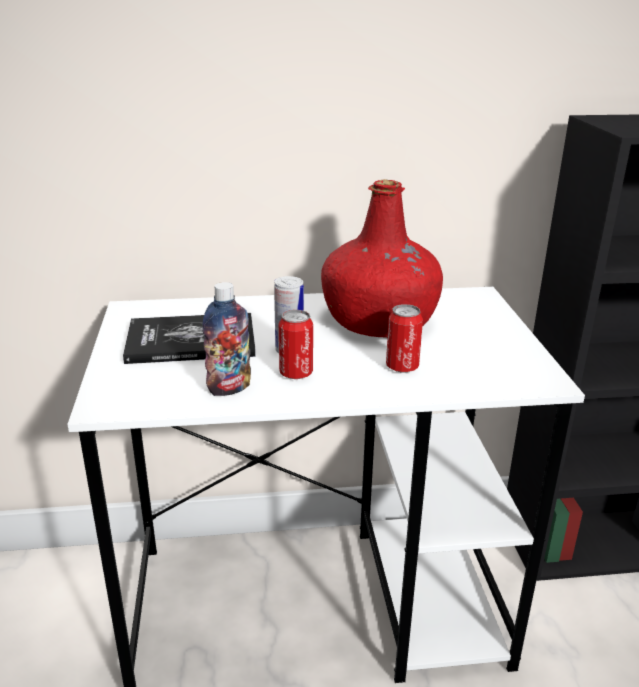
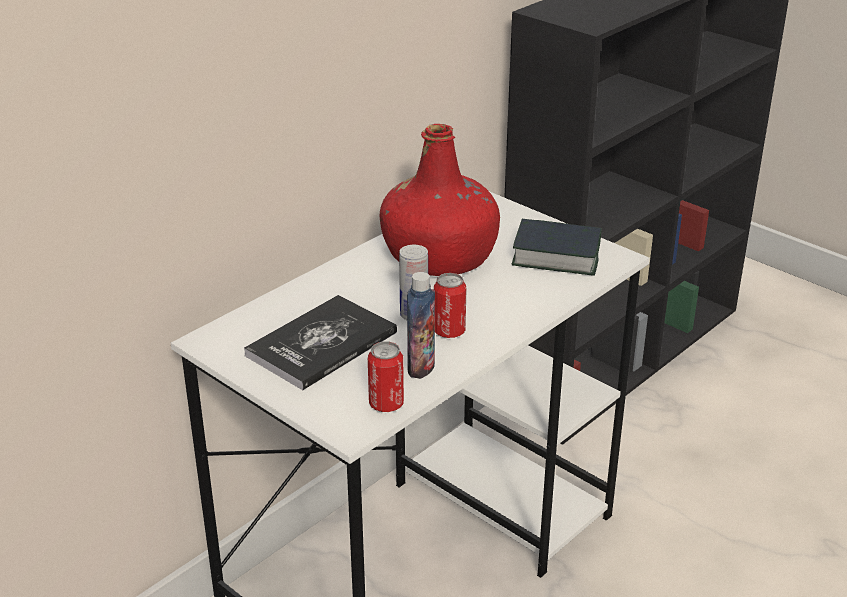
camera: 40 degrees left, 5 degrees up
(402, 367) = (513, 290): can -> can (386, 404)
(485, 357) = (556, 255): none -> book

